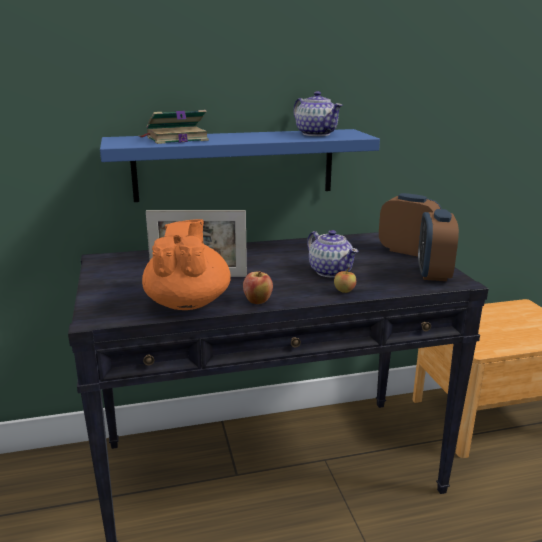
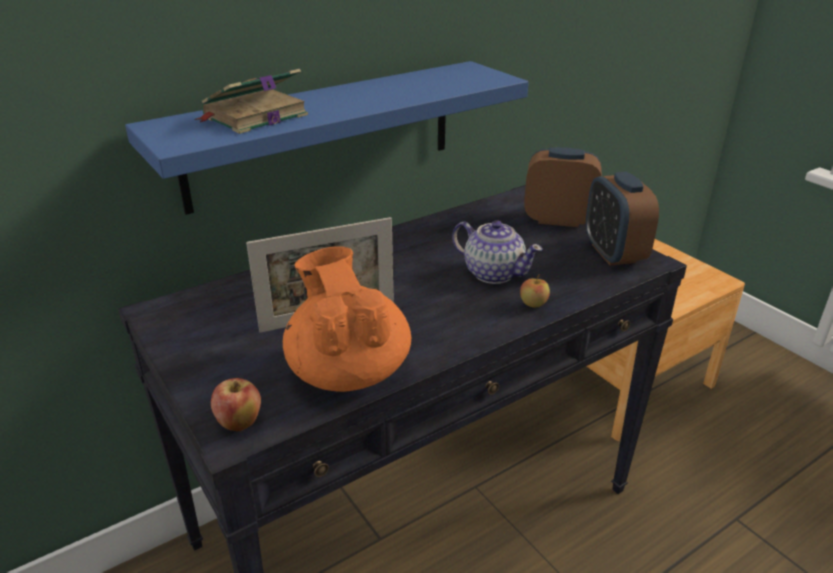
camera: 20 degrees left, 10 degrees up
(257, 301) = (440, 347): apple -> apple (239, 423)
(316, 134) = (438, 79): teapot -> none

